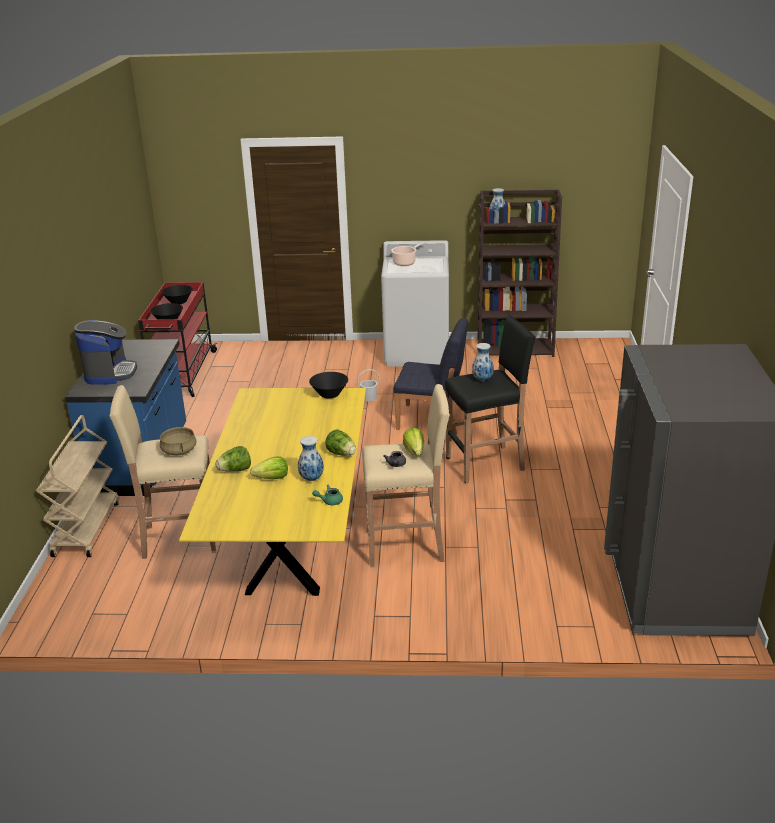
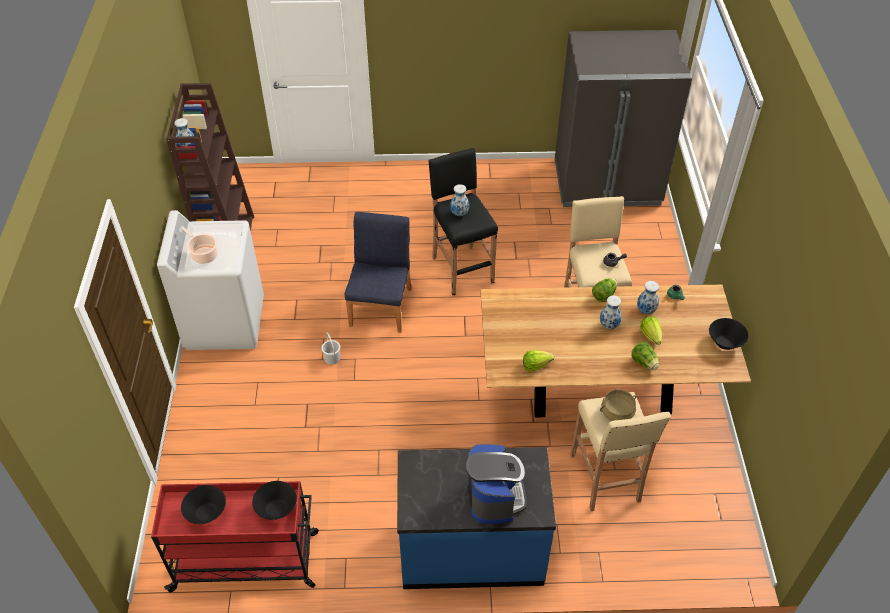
camera: 95 degrees left, 20 degrees up
(86, 528) = (602, 567): beige cart -> none
(110, 373) = (494, 497): coffee machine -> coffee machine turned 90 degrees clockwise
(293, 544) = (598, 391): yellow dining table -> brown dining table
(295, 454) = (609, 325): none -> vase
(329, 395) = (497, 313): black bowl -> black bowl (725, 343)
(414, 451) = (590, 252): lettuce -> lettuce (535, 365)

